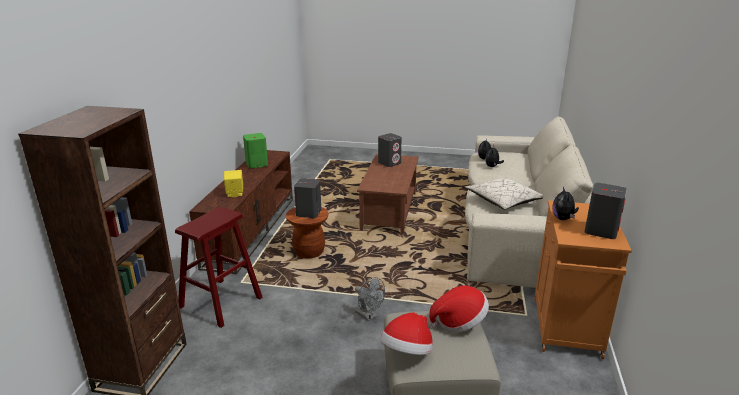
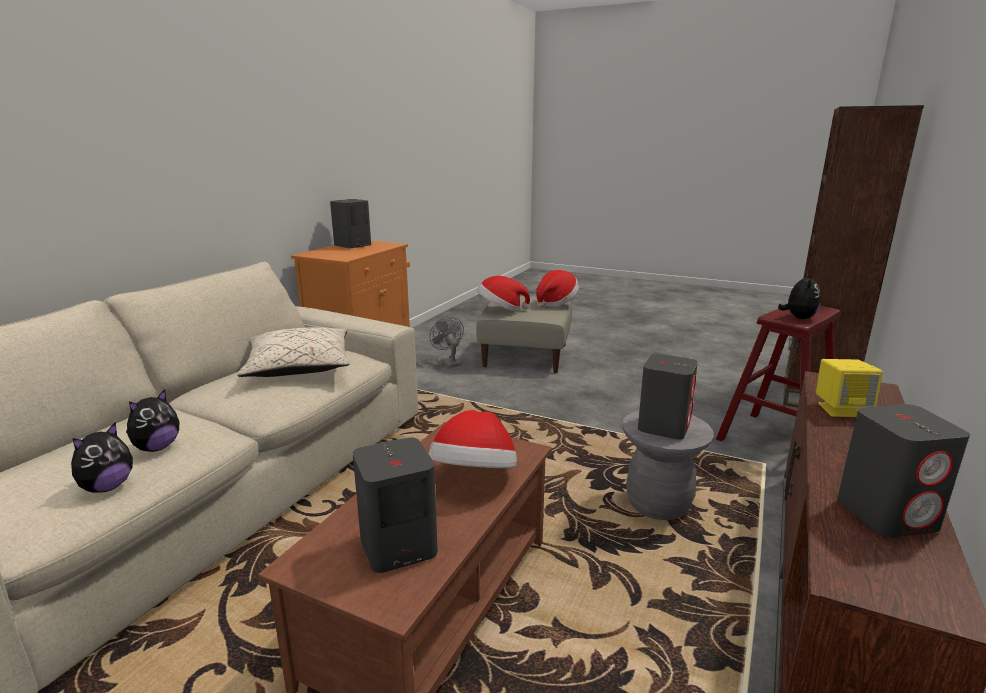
camera: 165 degrees left, 5 degrees down
(256, 164) = (887, 514): green speaker -> grey speaker
(309, 252) = (658, 504): brown stool -> grey stool
(369, 316) = (567, 403): grey fan -> grey fan (449, 362)
(380, 178) = (474, 476): none -> hat
(563, 219) = (367, 251): plush toy -> plush toy (798, 318)

